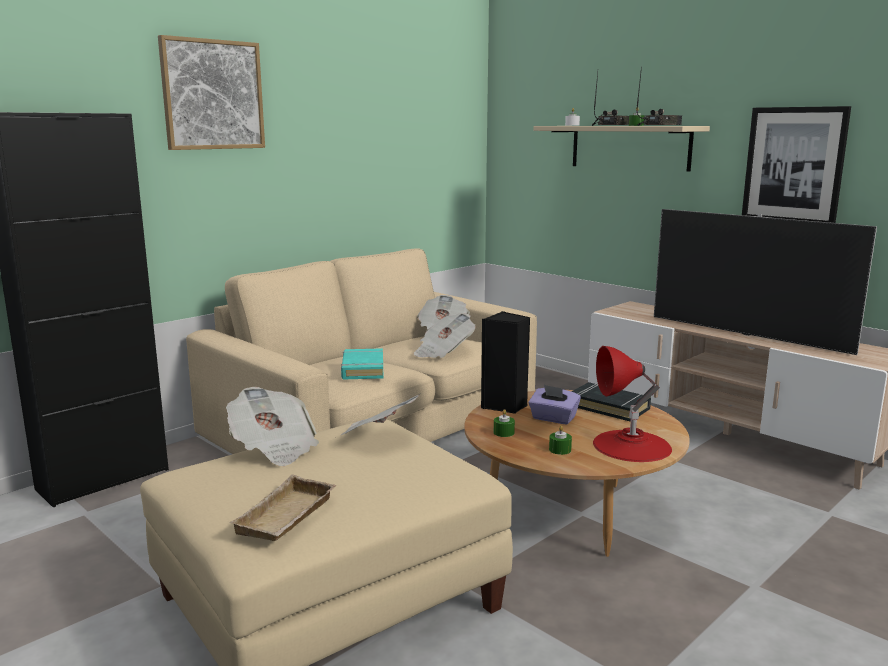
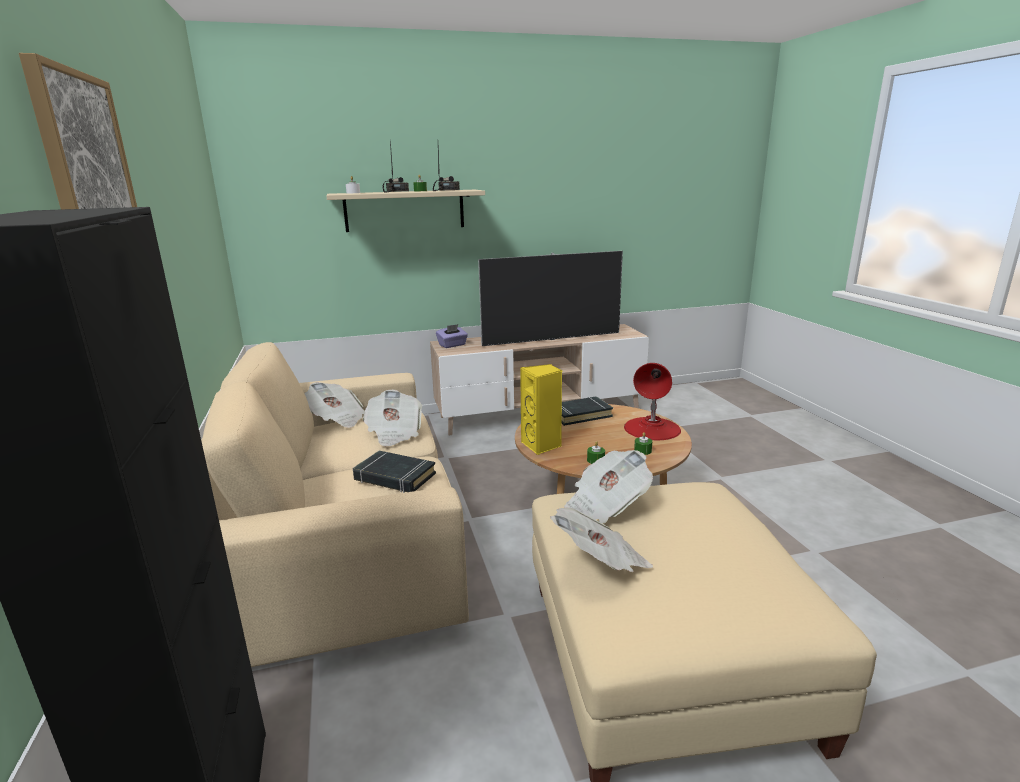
camera: 60 degrees left, 5 degrees up
(287, 517) = (768, 583): beige tray -> none
(362, 369) = (394, 477): turquoise book -> black book
(505, 406) = (542, 445): black speaker -> yellow speaker
(553, 418) = (584, 437): purple tissue box -> purple tissue box (452, 345)
(794, 165) = (540, 216): picture -> none

